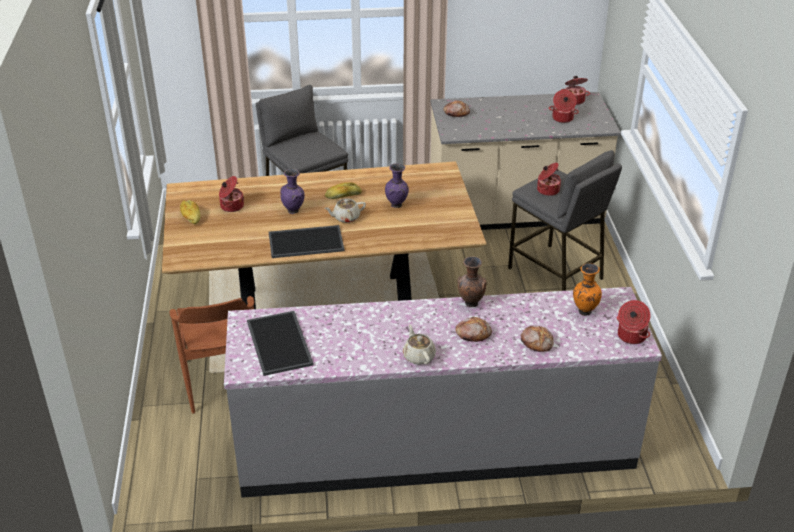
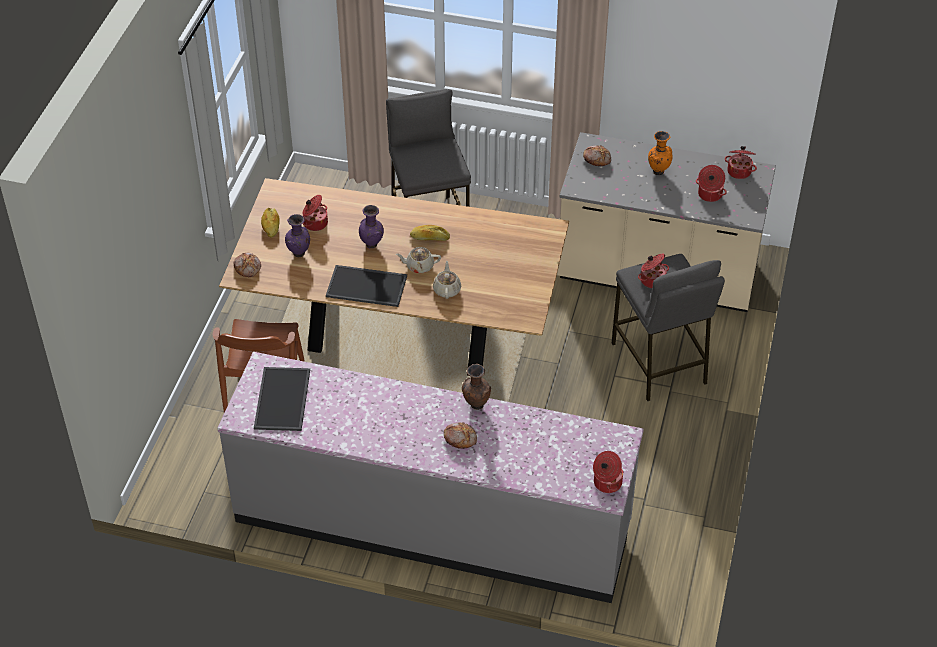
camera: 20 degrees right, 10 degrees up
(397, 205) = (477, 264): purple vase -> purple vase (299, 254)
(418, 356) = (398, 448): beige teapot -> beige teapot (447, 289)
(537, 342) = (514, 464): bread -> bread (248, 267)
(584, 311) = (579, 443): orange vase -> orange vase (658, 171)

